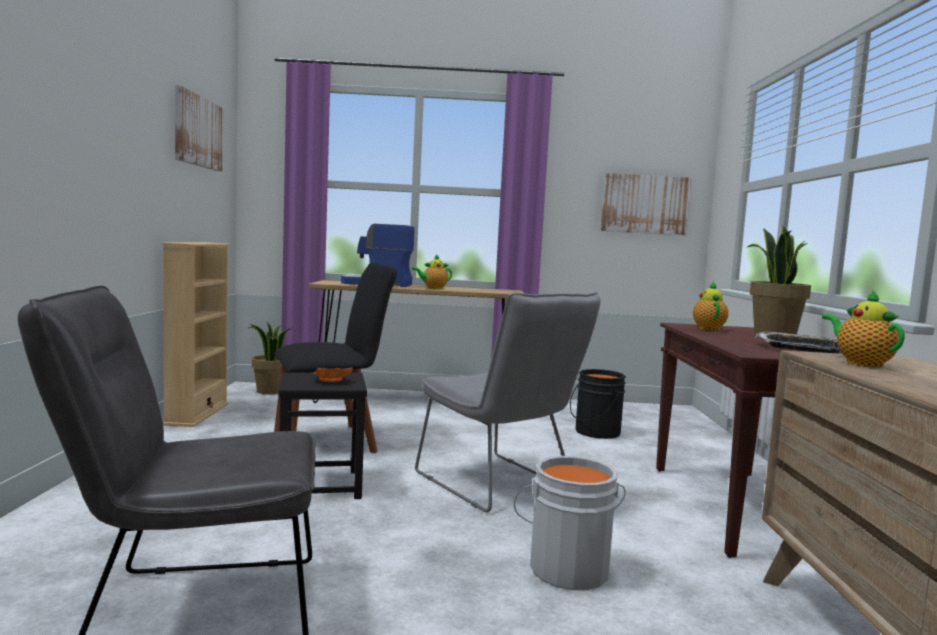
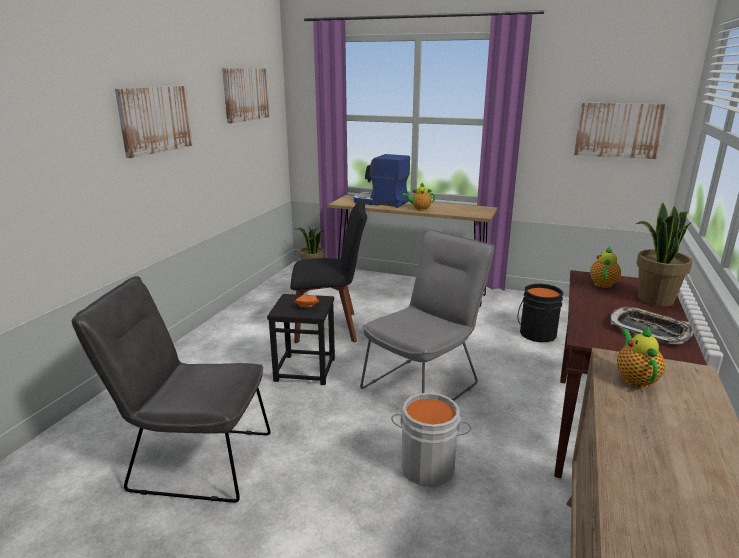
camera: 20 degrees right, 15 degrees up
(91, 114) = (155, 119): none -> picture
(197, 414) = (257, 294): beige bookcase -> none
(499, 485) = (425, 383): grey chair -> grey chair turned 120 degrees counterclockwise

